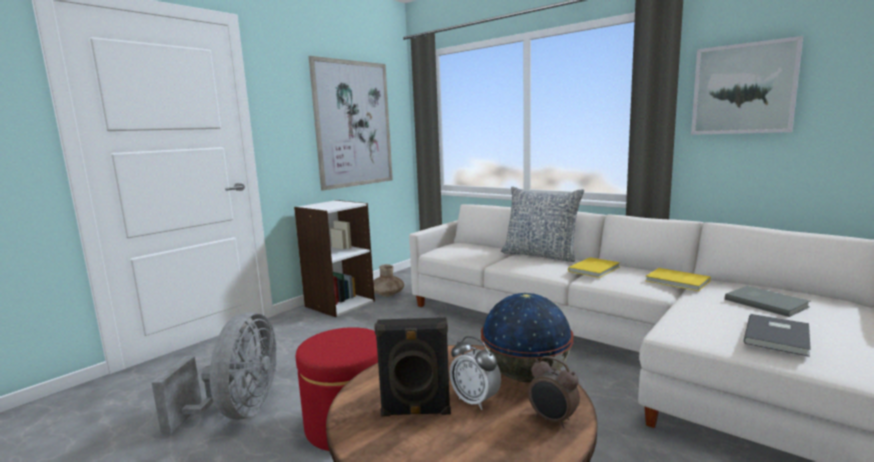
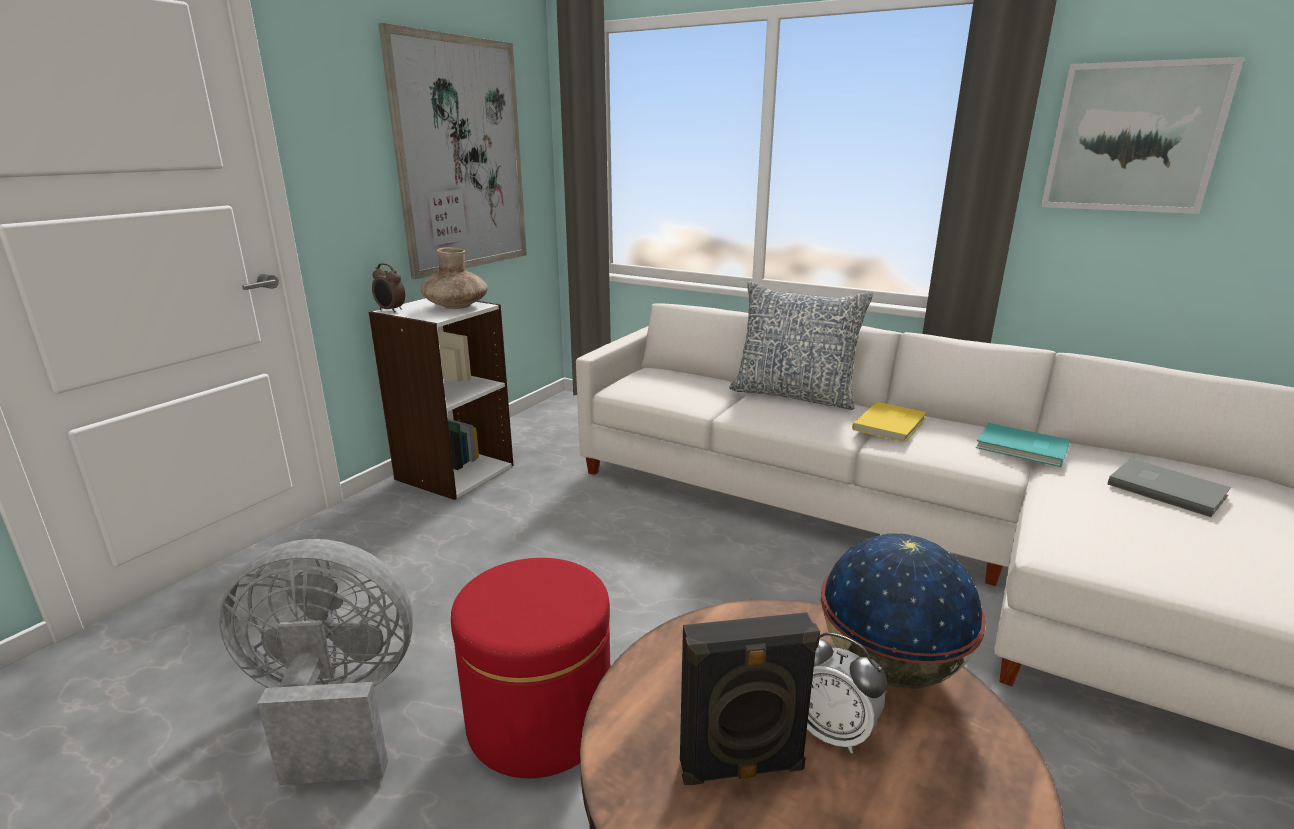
camera: 10 degrees left, 10 degrees up
(238, 412) = (333, 709): grey fan -> grey fan turned 90 degrees counterclockwise
(388, 294) = (532, 451): brown vase -> brown vase (456, 306)
(552, 420) = (976, 767): alarm clock -> alarm clock (390, 310)
(677, 281) = (1023, 448): yellow book -> turquoise book
(779, 336) = (1217, 558): grey book -> none

